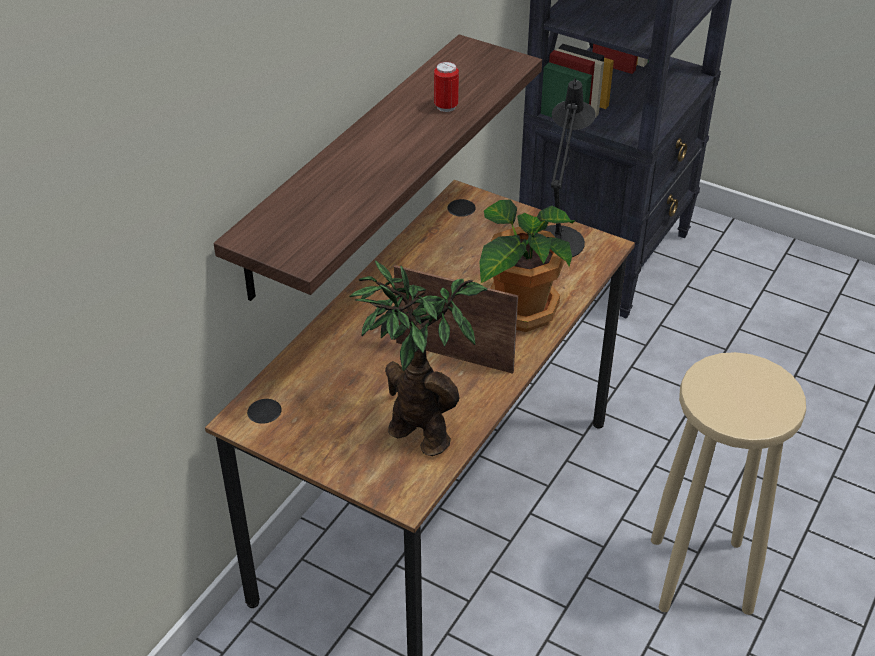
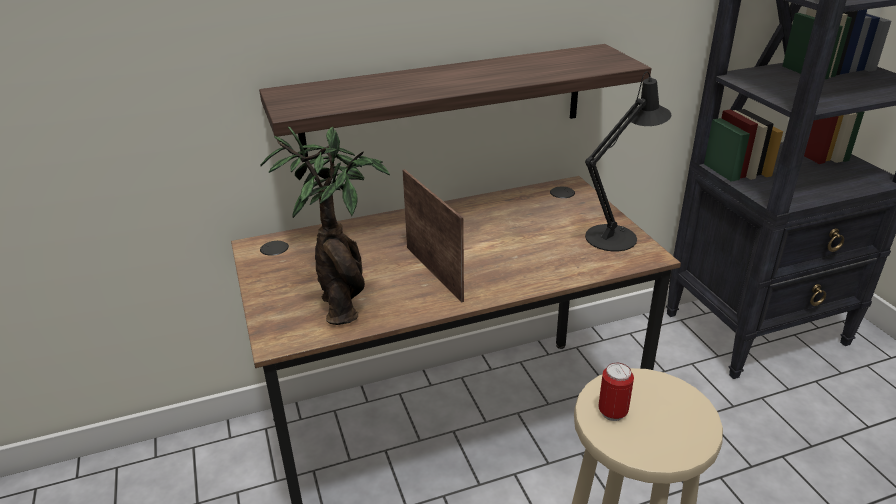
camera: 40 degrees right, 10 degrees down
(446, 106) = (529, 71): can -> can (612, 412)
(518, 310) = (521, 266): potted plant -> none

